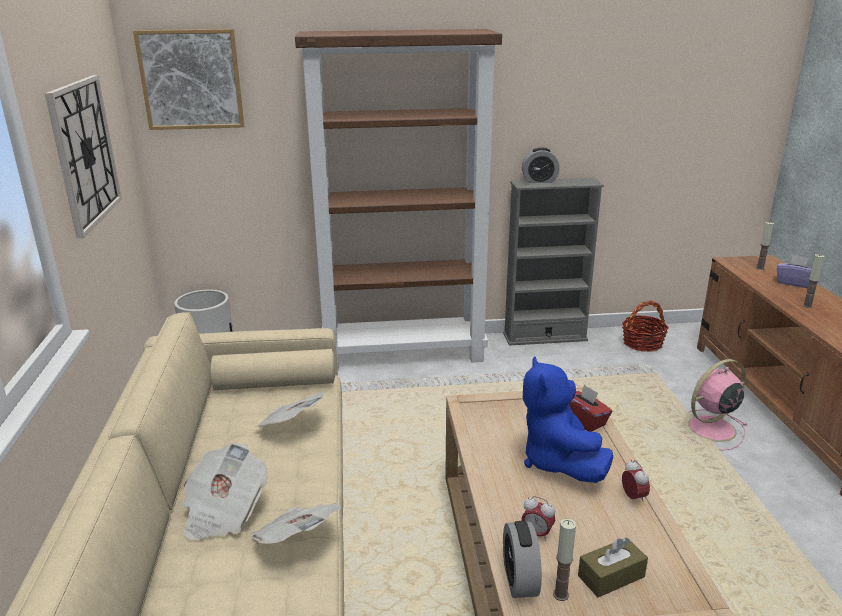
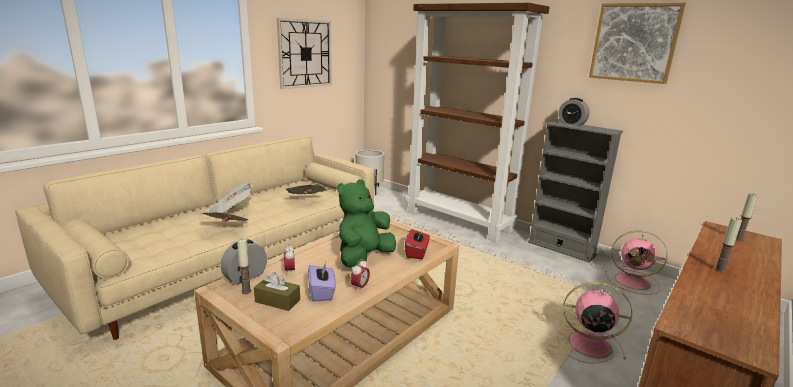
camera: 45 degrees right, 5 degrees down
(191, 79) = (390, 33): picture -> picture (634, 43)
(558, 461) = (364, 258): blue plush toy -> green plush toy
(642, 343) = (633, 281): basket -> pink fan
(794, 283) = (750, 257): purple tissue box -> purple tissue box (322, 292)

